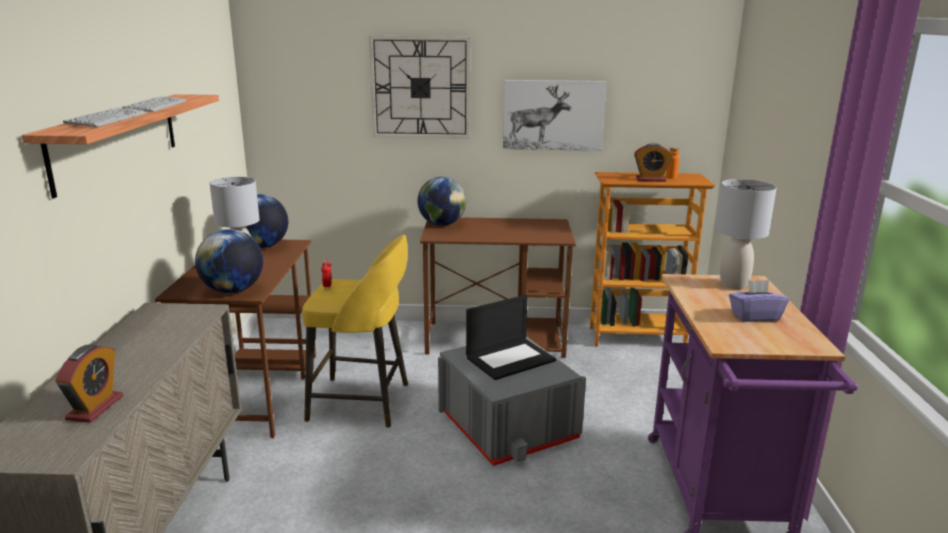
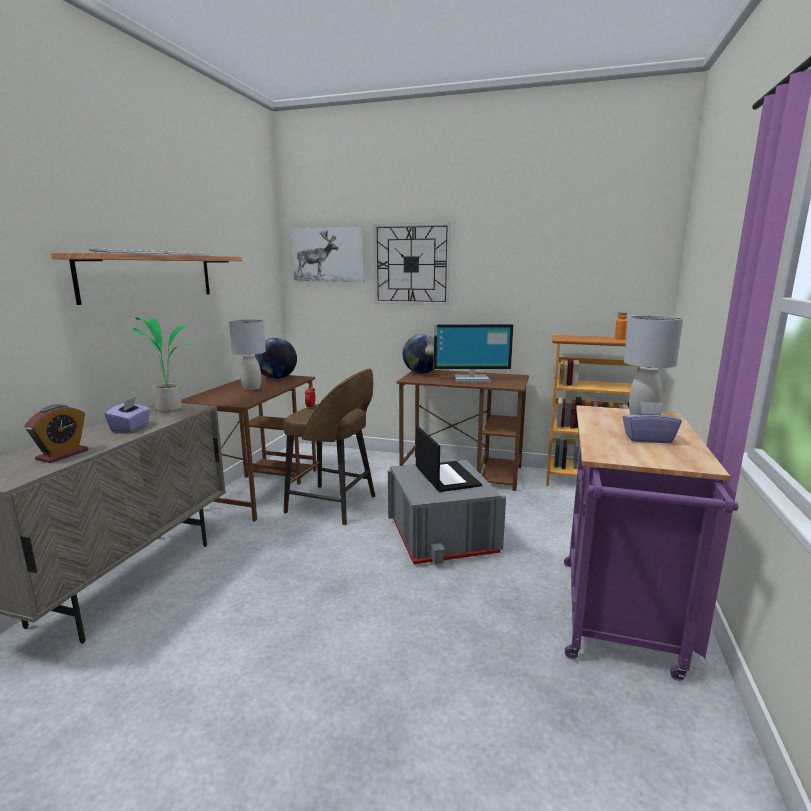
camera: 15 degrees right, 5 degrees down
(146, 353) = (131, 428): none -> purple tissue box
(167, 315) = (169, 408): none -> potted plant
(233, 291) = (232, 400): globe -> none
(362, 402) = (333, 505): yellow stool -> brown stool
(506, 230) = (471, 379): none -> monitor
(510, 358) = (446, 476): laptop -> laptop turned 90 degrees counterclockwise
(553, 115) = (517, 286): picture -> picture (328, 254)
(650, 179) = (599, 339): alarm clock -> none

